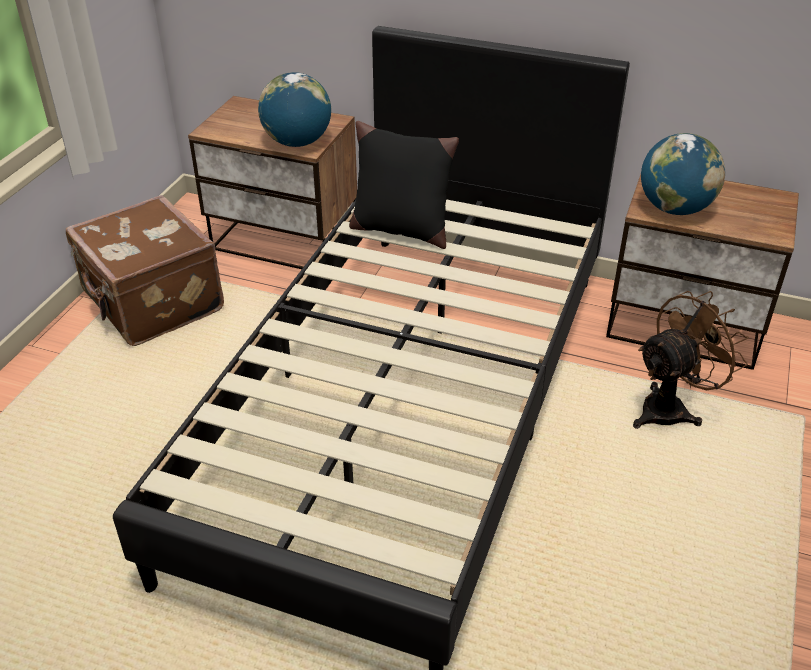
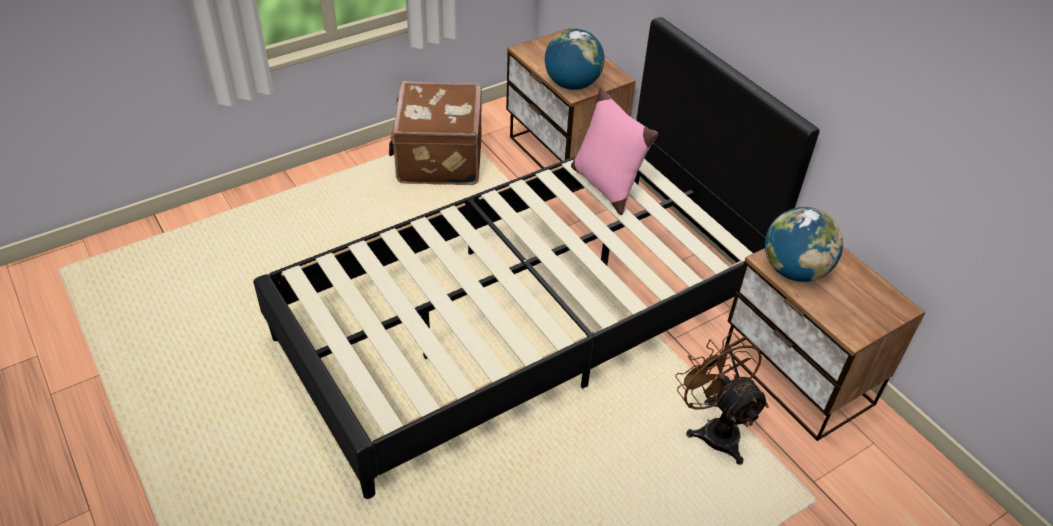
camera: 35 degrees right, 5 degrees up
(400, 230) = (605, 185): black pillow -> pink pillow
(671, 408) = (714, 429): brown fan -> brown fan turned 120 degrees counterclockwise

